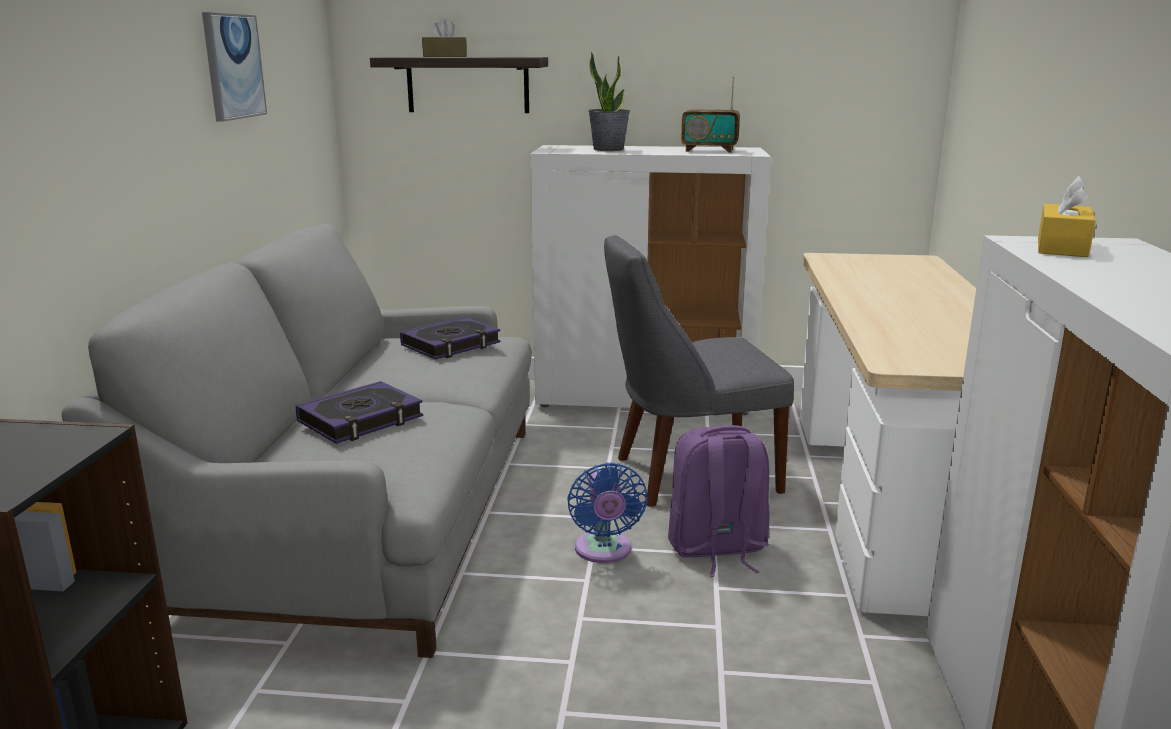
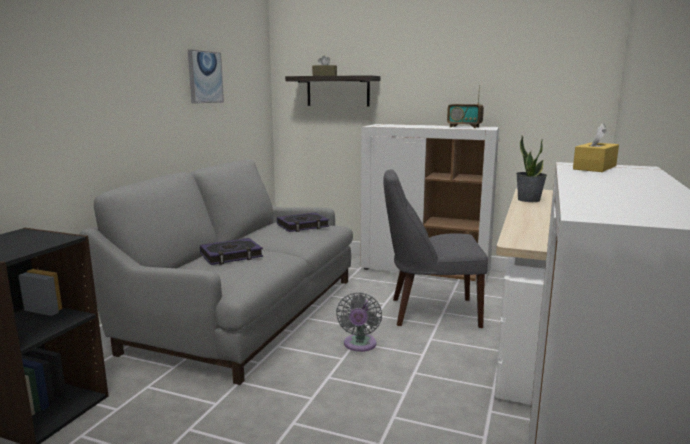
camera: 15 degrees right, 5 degrees down
(604, 551) = (359, 345): blue fan -> grey fan
(608, 149) = (407, 125): potted plant -> potted plant (528, 200)
(717, 549) = (425, 352): purple backpack -> none

